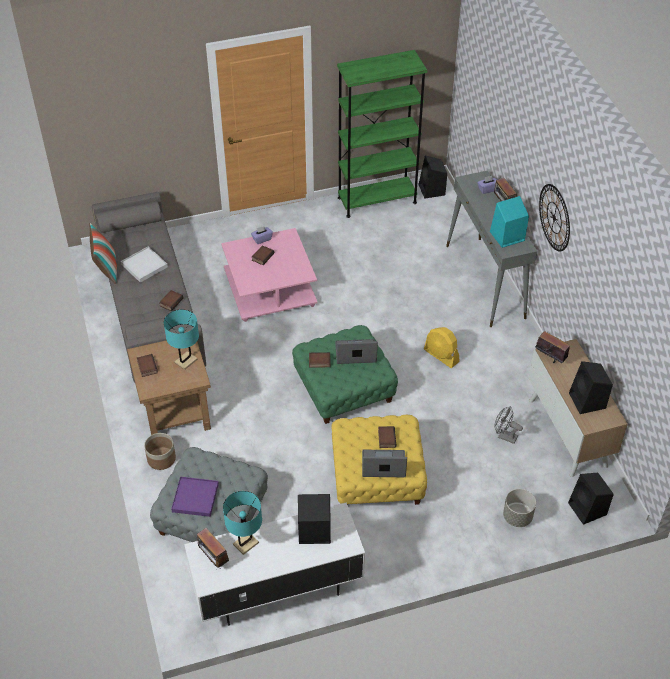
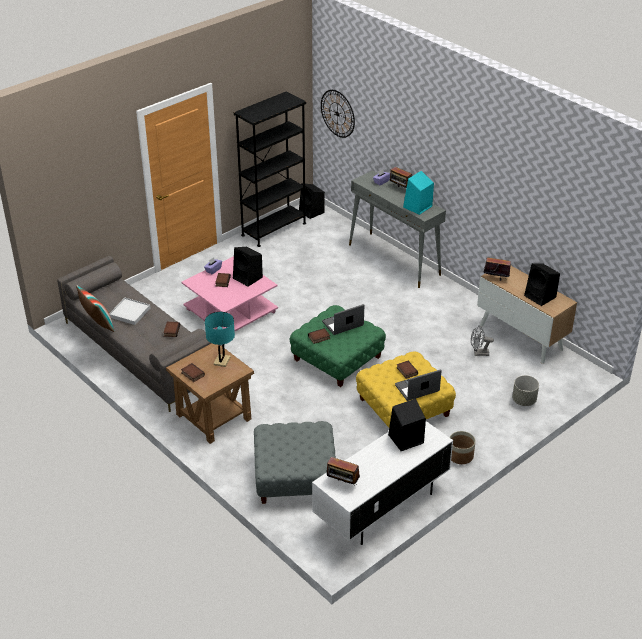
camera: 25 degrees left, 10 degrees down
(161, 459) = (225, 452): planter -> planter (460, 456)
(195, 498) = (288, 457): purple tray -> none
(246, 543) = (360, 465): turquoise table lamp -> none
(377, 200) = (274, 229): green bookcase -> black bookcase
(441, 356) = (396, 316): yellow fan -> none
(554, 217) = (459, 175): wall clock -> wall clock (337, 113)
(588, 509) = (568, 380): black speaker -> black speaker (248, 278)

